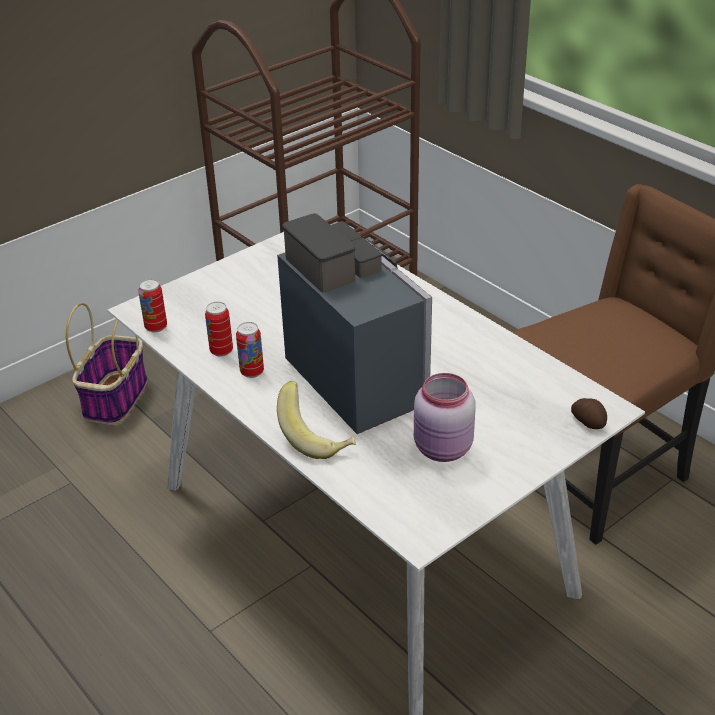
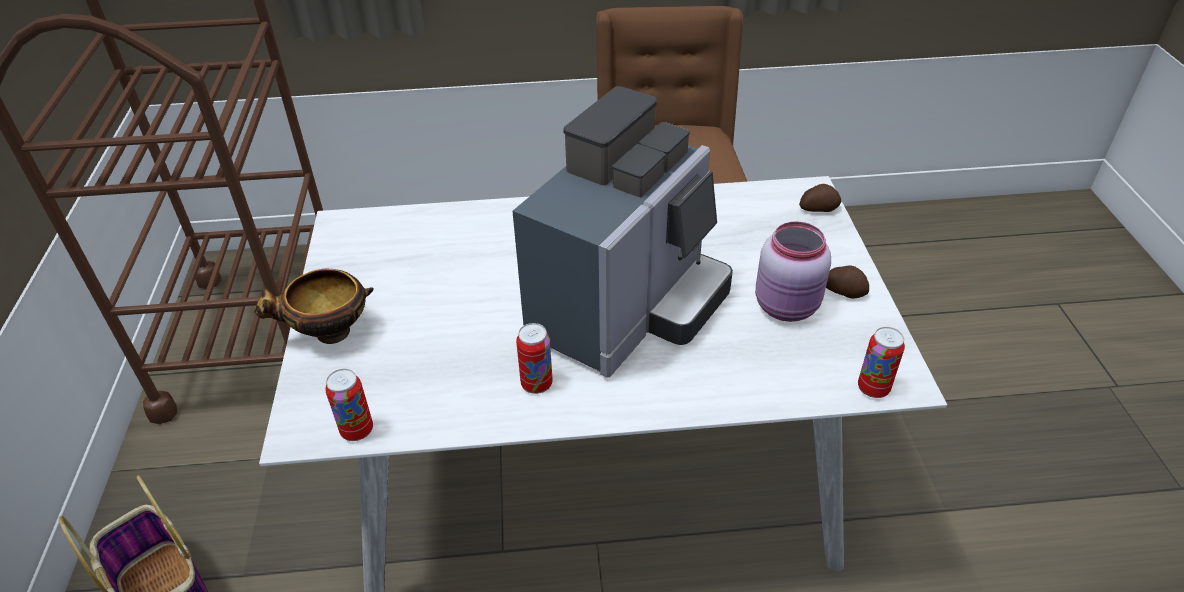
camera: 55 degrees left, 5 degrees up
(217, 279) = (329, 334): none -> bowl
(221, 351) = (470, 392): can -> can (873, 388)
(317, 437) = (697, 384): banana -> none
(360, 377) = (629, 309): coffee machine -> coffee machine turned 120 degrees clockwise
(494, 471) = (844, 291): none -> potato

